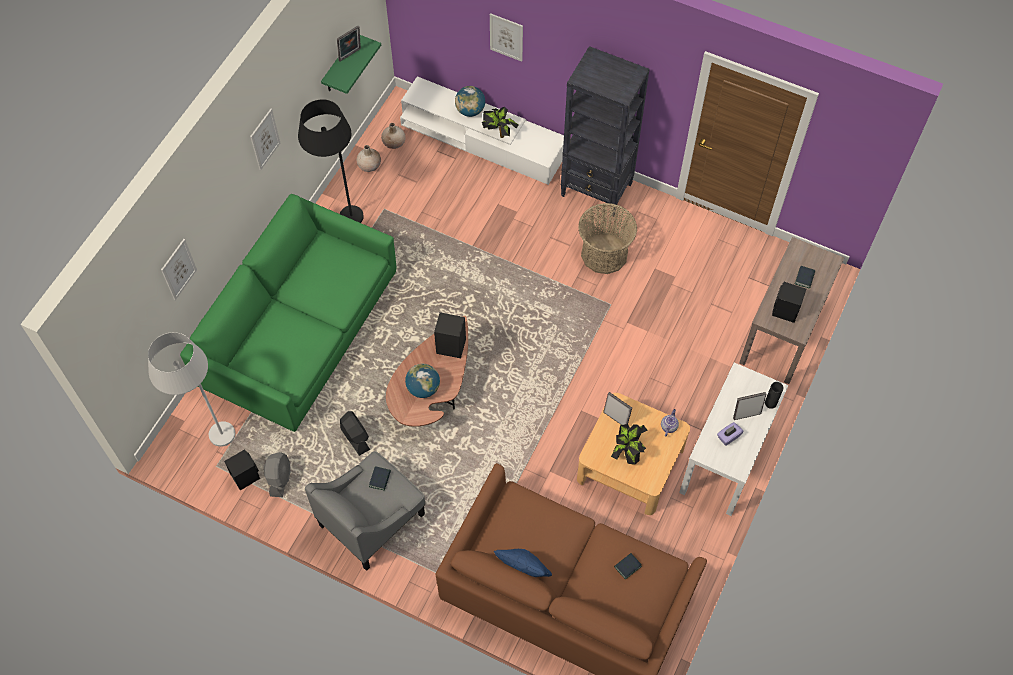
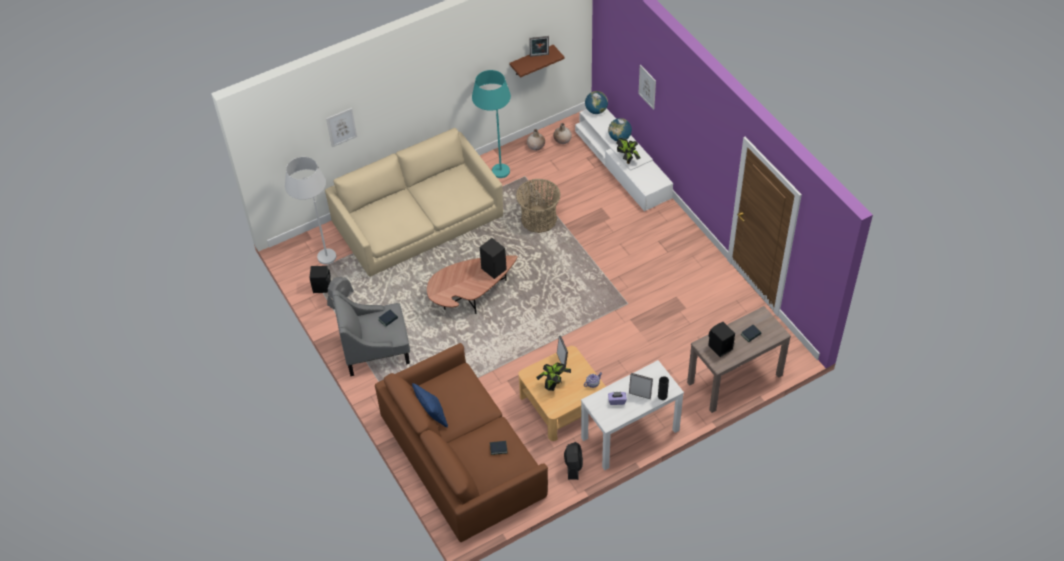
camera: 35 degrees right, 10 degrees down
(264, 139) = (444, 77): picture -> none
(298, 327) = (418, 219): green sofa -> beige sofa
(339, 65) = (531, 60): green shelf -> brown shelf
(339, 212) = (495, 165): black floor lamp -> turquoise floor lamp
(355, 437) = (402, 299): black fan -> black fan (573, 466)
(423, 388) = (457, 284): globe -> globe (596, 111)
(597, 190) = (675, 230): black bookcase -> none
(604, 254) = (648, 271): basket -> basket (539, 219)

